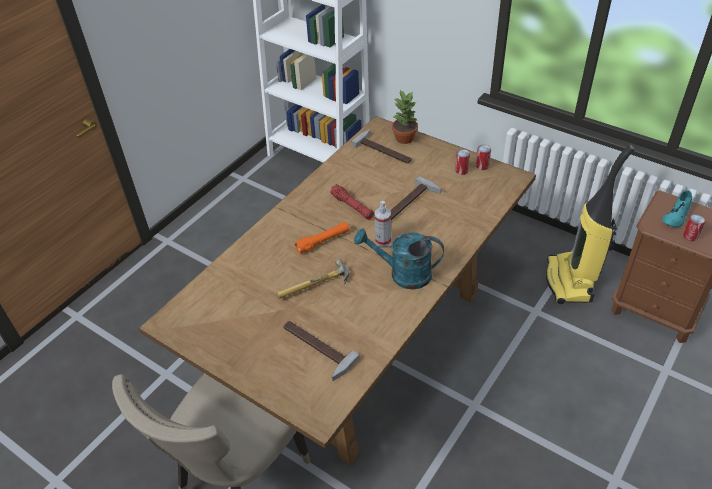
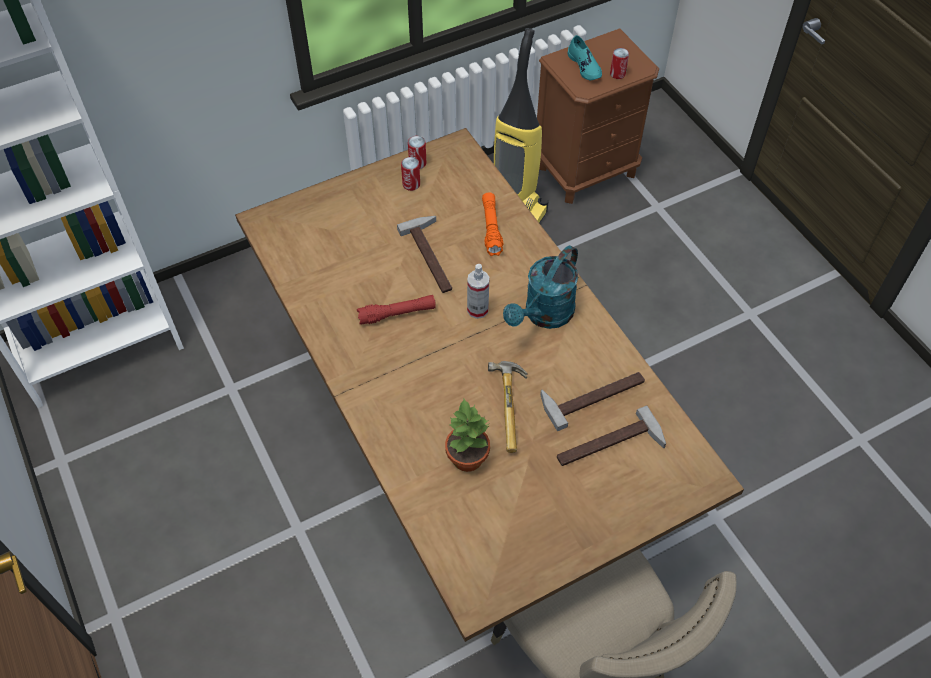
camera: 65 degrees left, 10 degrees up
(323, 241) = (439, 369): orange flashlight -> orange flashlight (491, 228)
(385, 149) = (313, 235): hammer -> hammer (593, 394)
(405, 138) = (307, 206): potted plant -> potted plant (466, 457)

